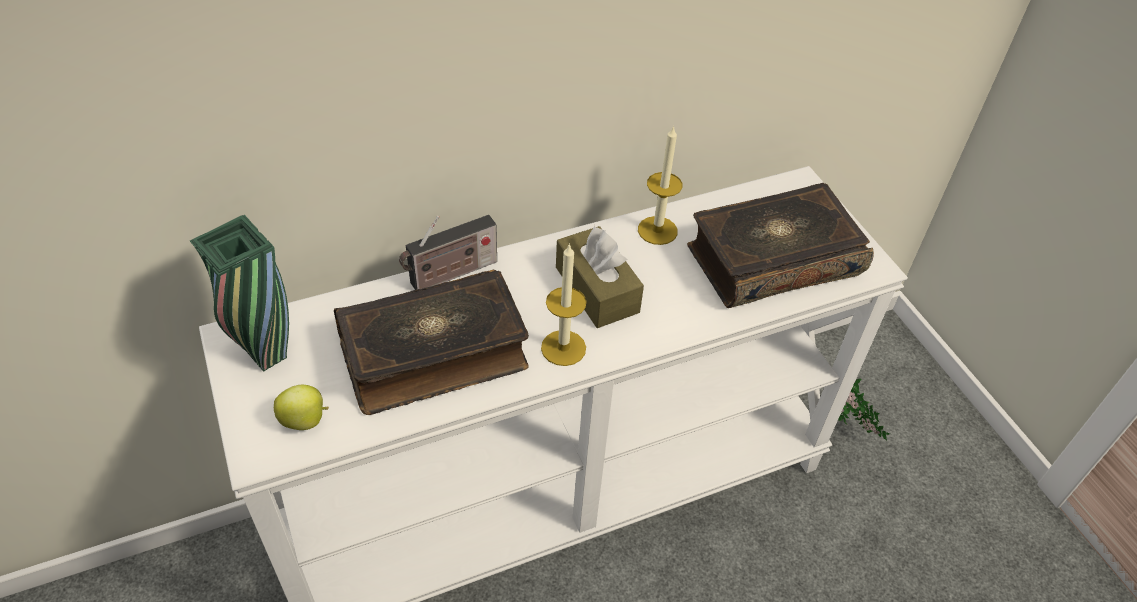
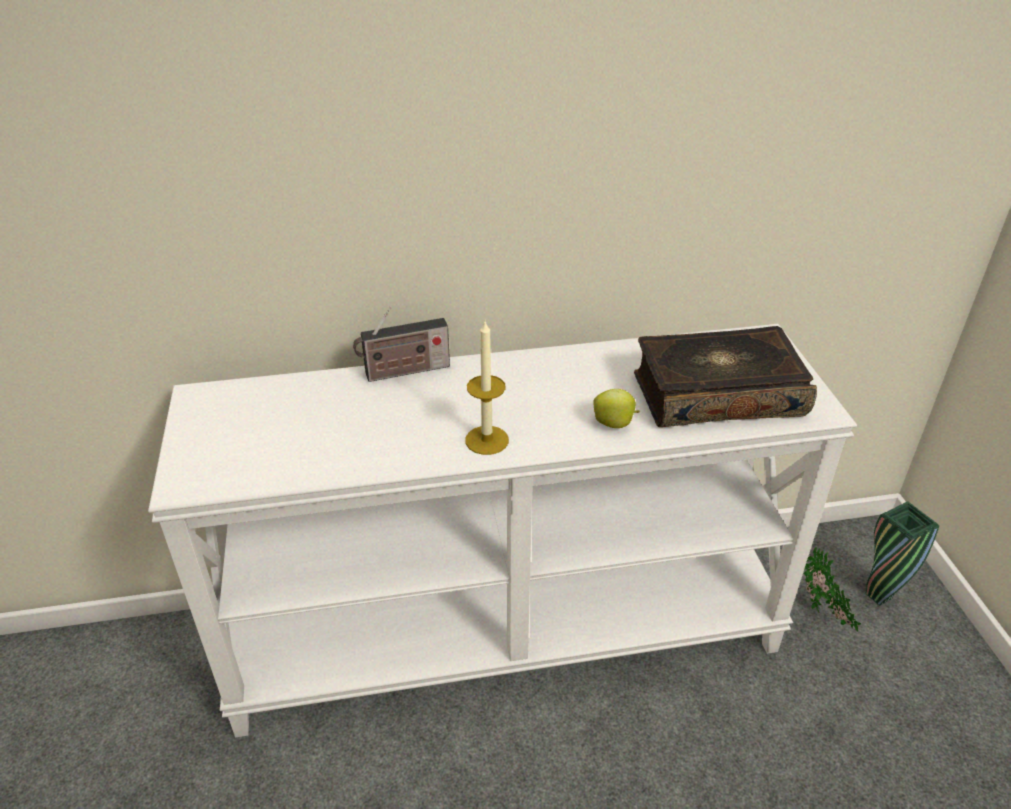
camera: 15 degrees right, 10 degrees down
(268, 356) = (220, 414): green vase -> green vase (878, 596)
(306, 420) = (232, 466): apple -> apple (614, 424)
(434, 354) = (365, 430): book -> none
(597, 289) = (535, 398): brown tissue box -> none
(657, 230) = (609, 358): candle -> none

